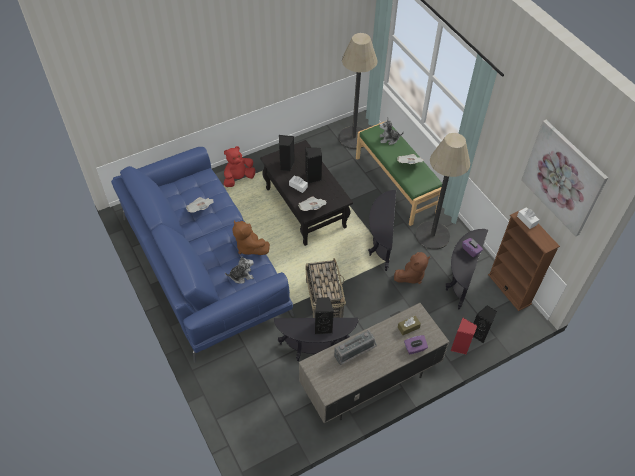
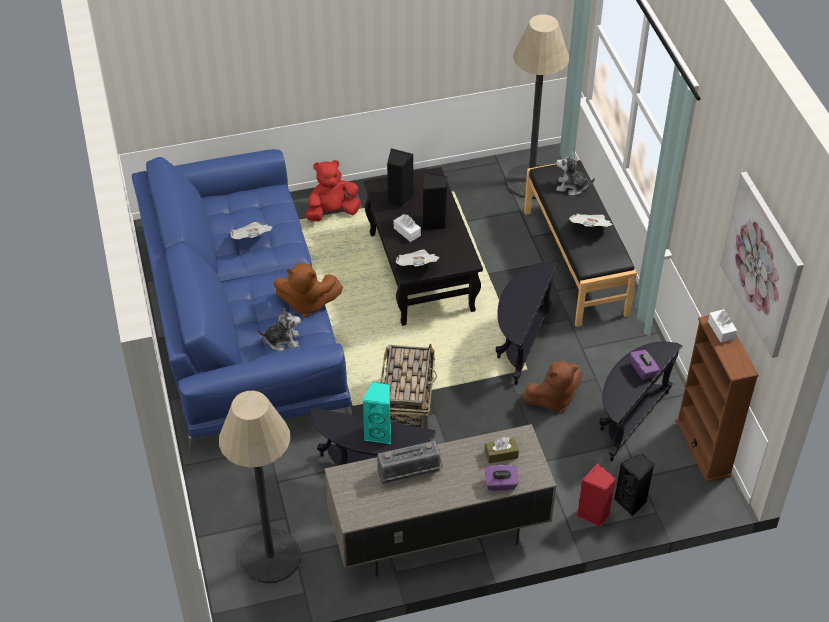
camera: 15 degrees right, 5 degrees down
(249, 247) = (307, 303): brown plush toy -> brown plush toy turned 60 degrees counterclockwise
(323, 327) = (379, 433): black speaker -> turquoise speaker
(396, 184) = (576, 262): green bench -> black bench
(432, 235) = (607, 347): floor lamp -> floor lamp (270, 556)

